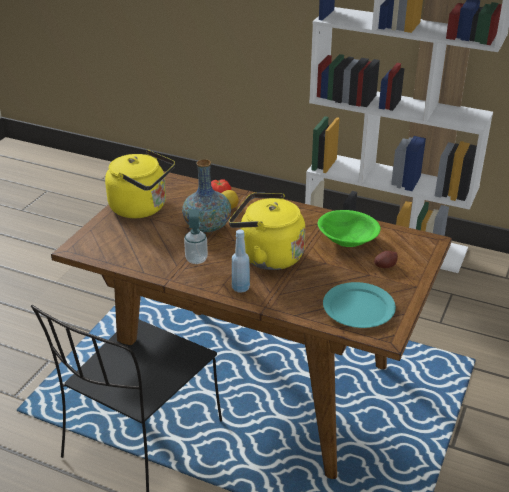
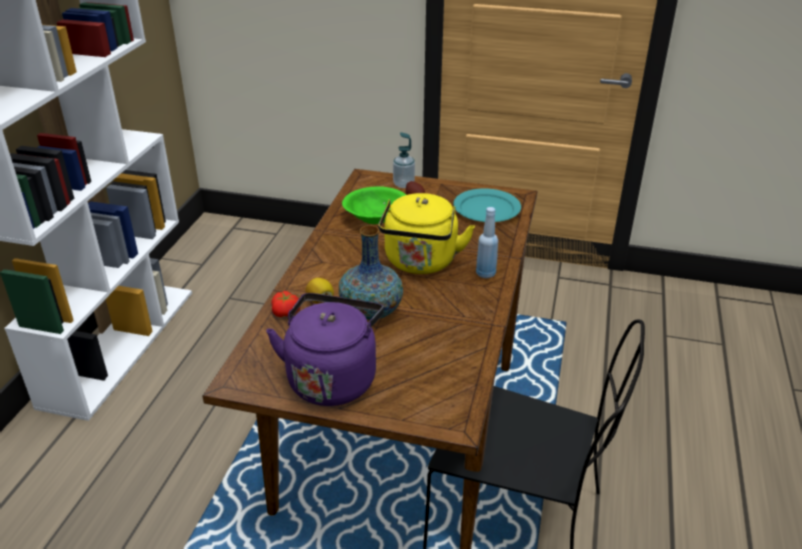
camera: 100 degrees left, 0 degrees up
(142, 208) = (332, 378): yellow kettle -> purple kettle
(196, 259) = (444, 310): soap dispenser -> soap dispenser (403, 184)

